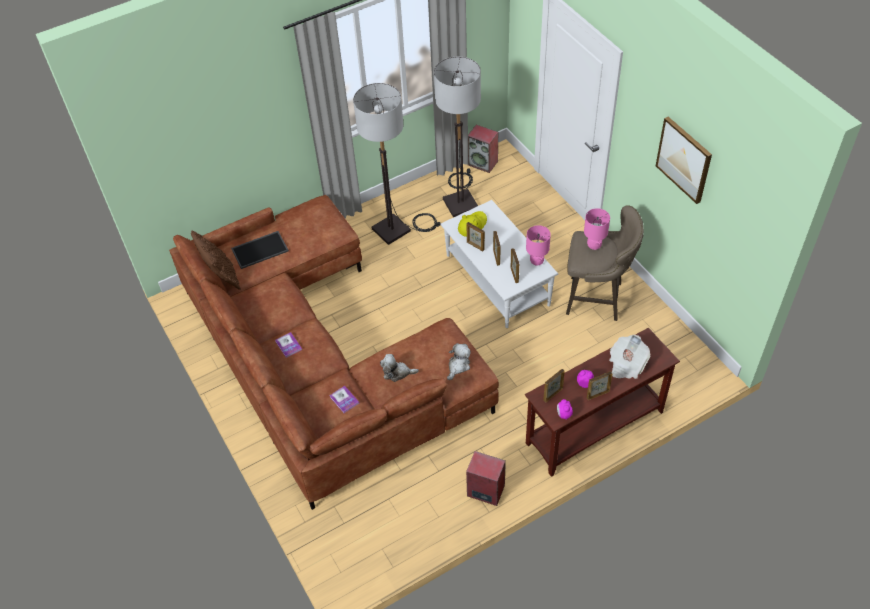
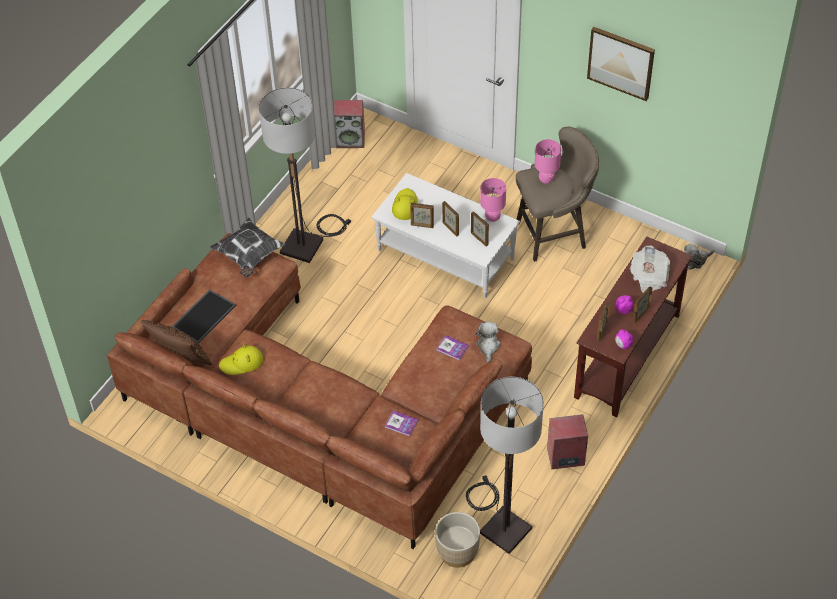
camera: 30 degrees left, 0 degrees up
(260, 297) = (242, 363): none -> yellow hat
(288, 345) = (307, 397): book -> book (452, 348)
(324, 217) = (248, 255): none -> pillow
(344, 530) = (457, 552): none -> beige planter
(397, 372) = (434, 377): plush toy -> plush toy (695, 260)
(460, 197) = (351, 185): floor lamp -> floor lamp (499, 521)

